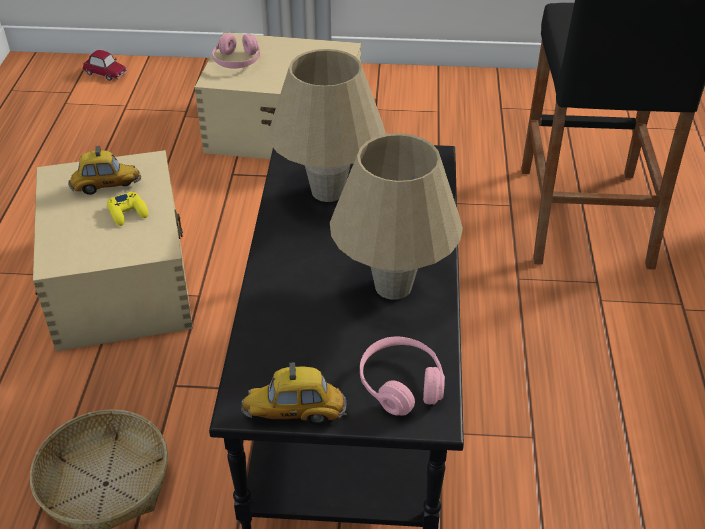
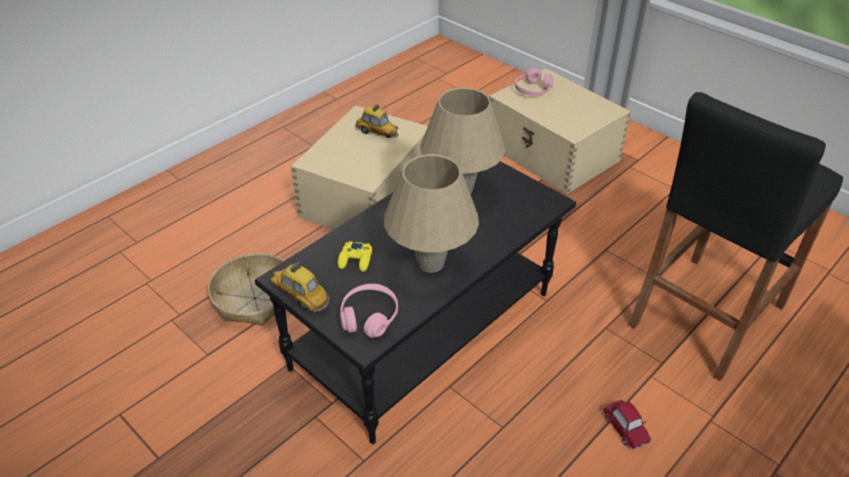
camera: 40 degrees right, 0 degrees up
(105, 73) = (478, 69): toy car -> toy car (626, 428)
(128, 212) = (373, 153): yellow game controller -> yellow game controller (356, 260)

